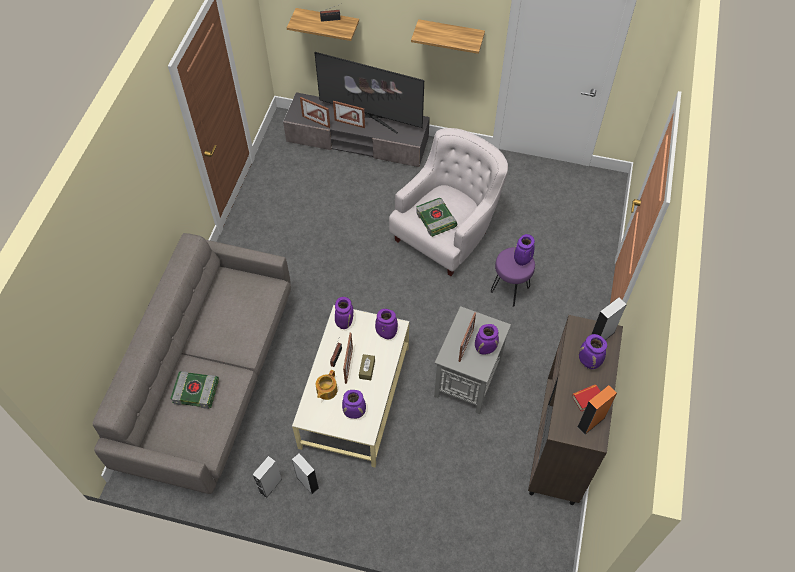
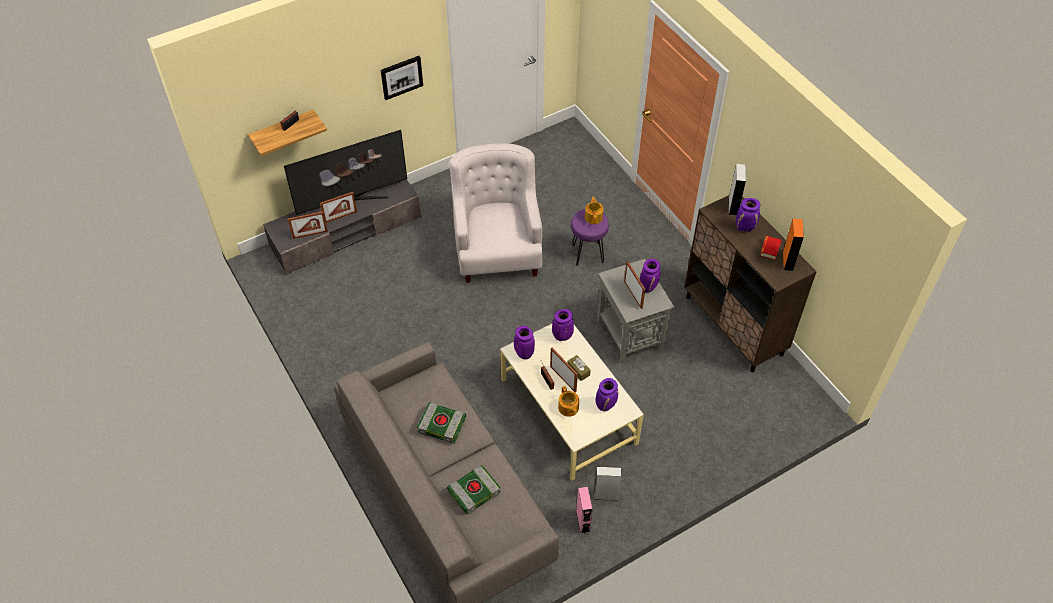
camera: 45 degrees left, 5 degrees down
(270, 485) = (583, 521): grey speaker -> pink speaker
(436, 220) = (501, 234): book -> book (442, 425)
(450, 35) = (401, 77): shelf -> picture
(522, 261) = (593, 217): purple vase -> teapot

